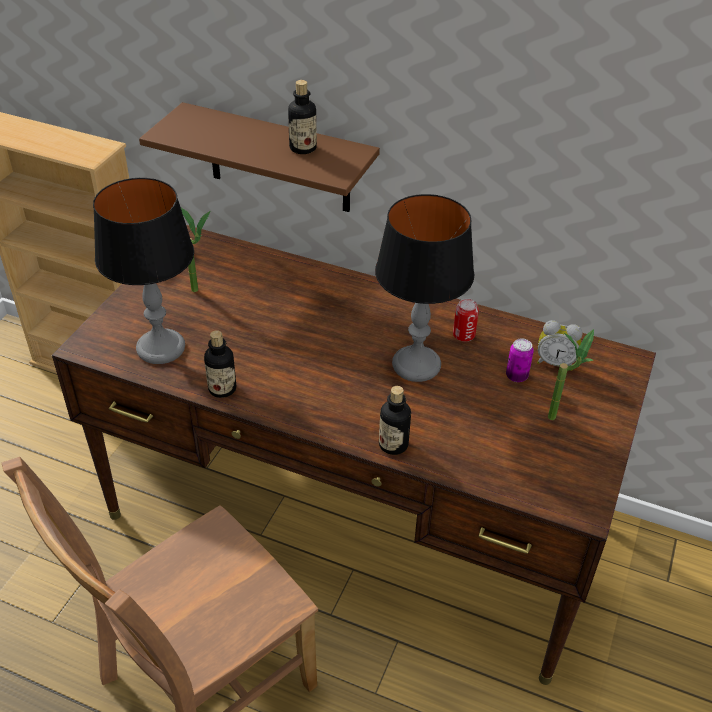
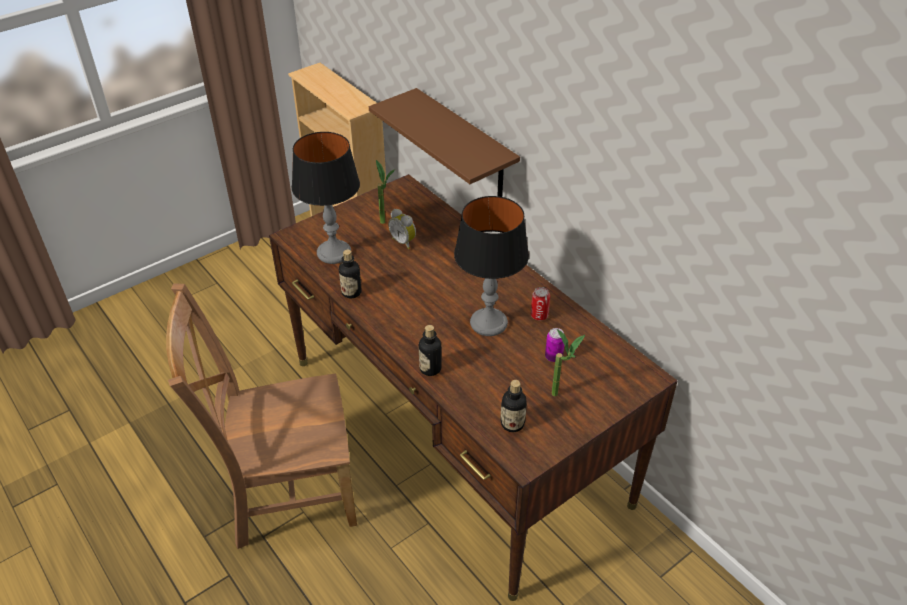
camera: 30 degrees right, 0 degrees up
(303, 148) = (466, 142): bottle -> bottle (512, 424)
(555, 362) = (591, 358): alarm clock -> alarm clock (404, 242)

